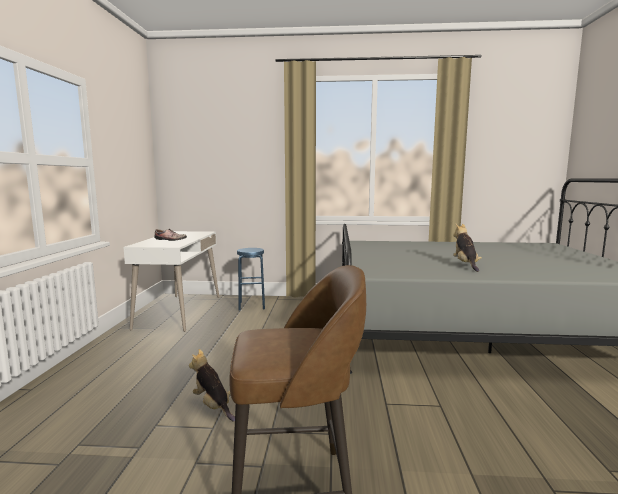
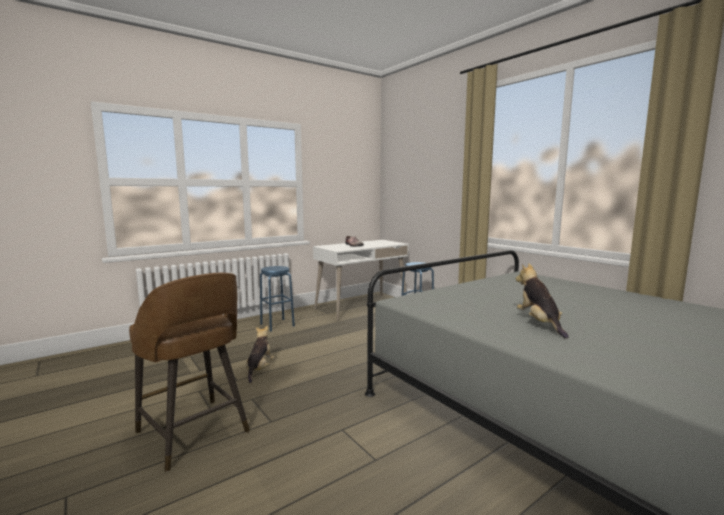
camera: 50 degrees right, 0 degrees up
(121, 360) = (277, 325): none -> blue stool
(465, 265) = (539, 323): plush toy -> plush toy turned 60 degrees counterclockwise

